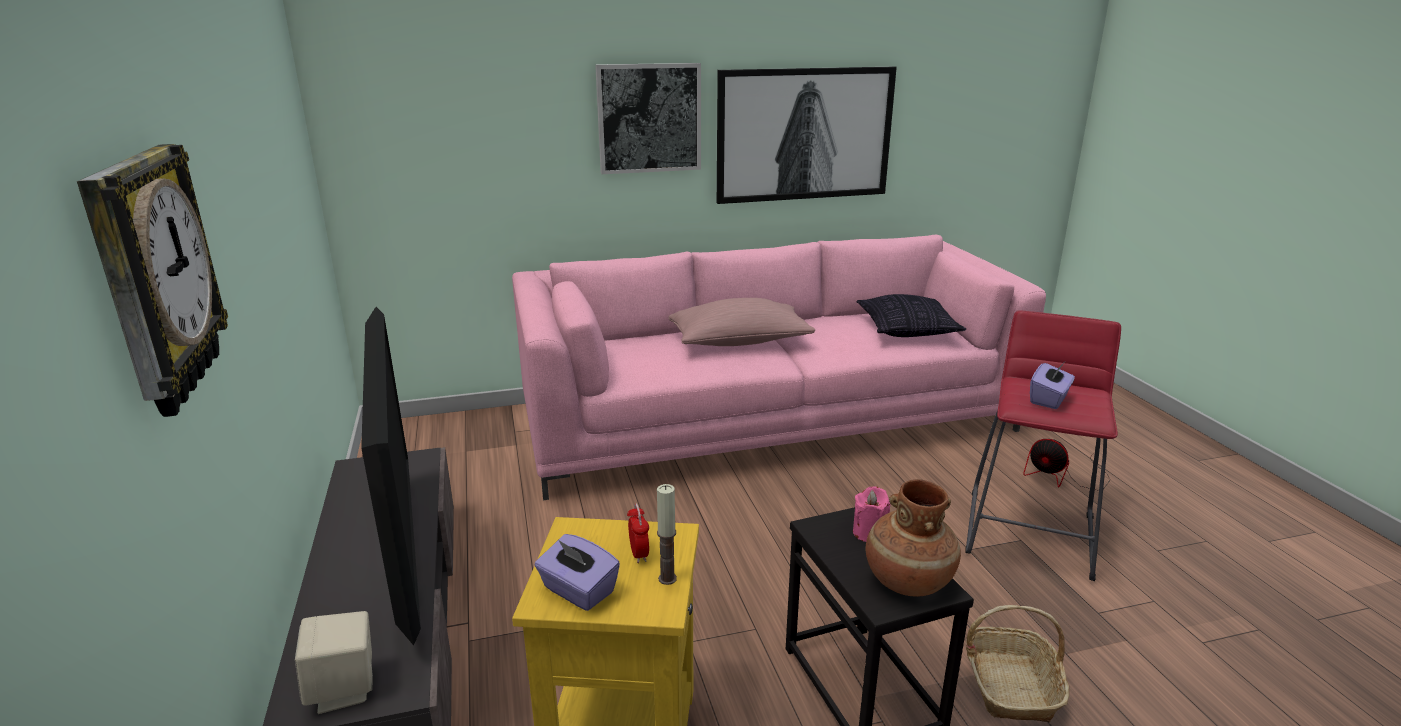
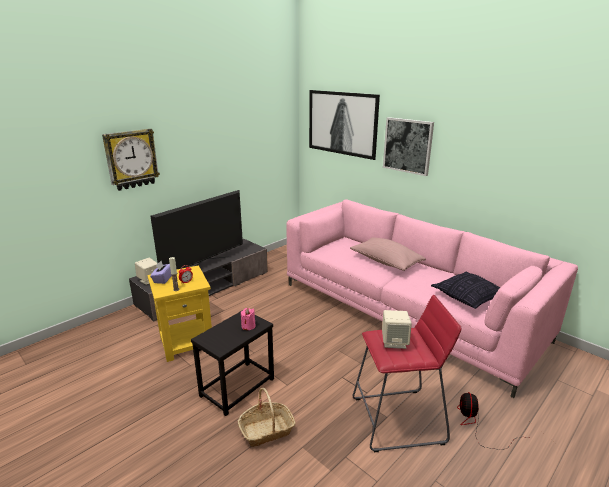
camera: 60 degrees right, 0 degrees up
(805, 134) = (488, 171): picture -> picture (342, 123)
(907, 580) = (221, 340): brown vase -> none
(1049, 399) = (394, 342): purple tissue box -> beige speaker

